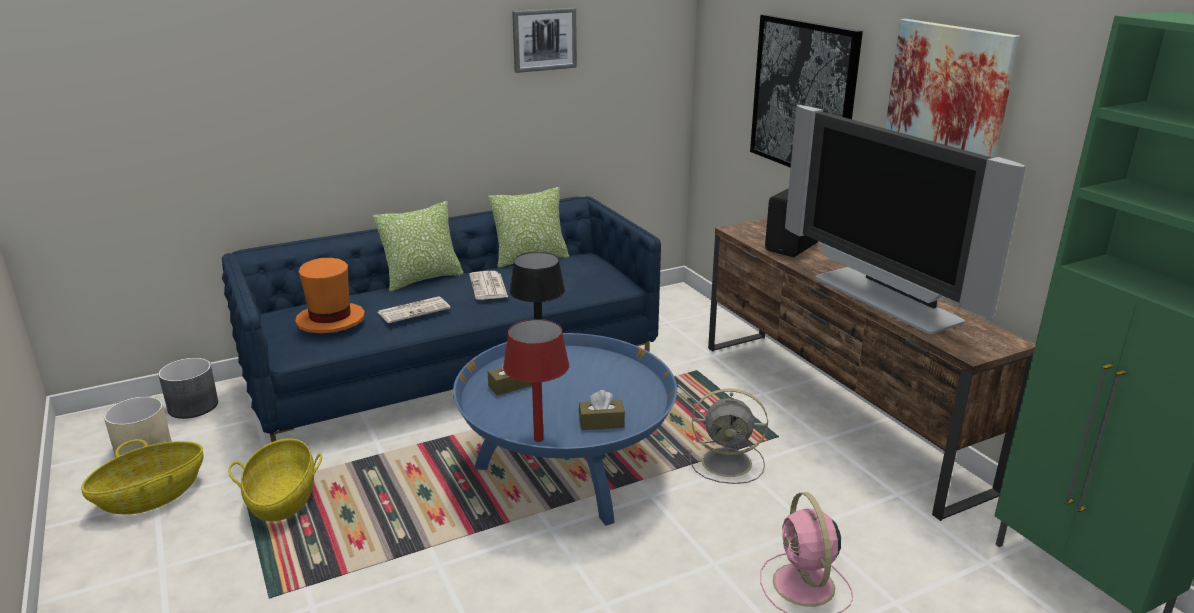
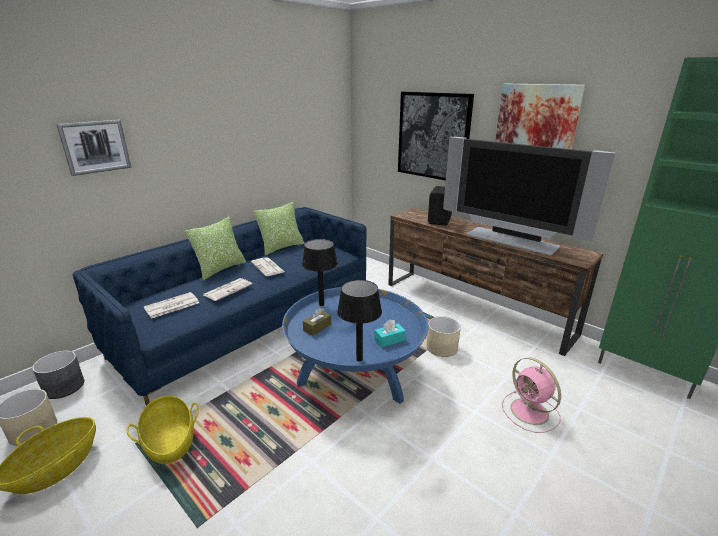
camera: 20 degrees left, 0 degrees up
(330, 320) = (171, 306): orange hat -> newspaper
(538, 439) = (359, 359): red table lamp -> black table lamp
(544, 39) = (274, 111): picture -> picture (95, 147)
(601, 423) = (389, 340): brown tissue box -> turquoise tissue box
(729, 462) = (442, 347): grey fan -> beige planter

